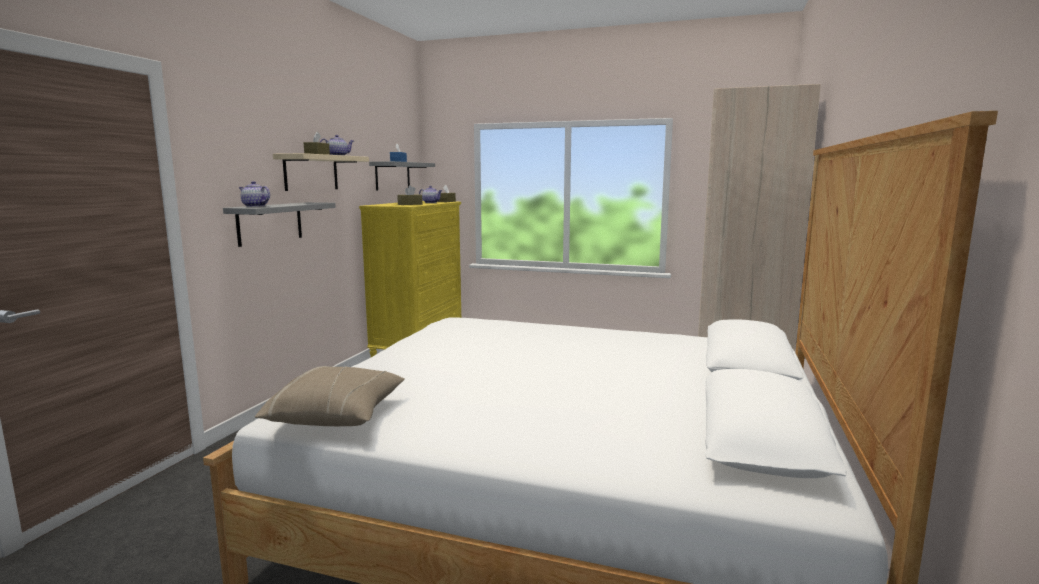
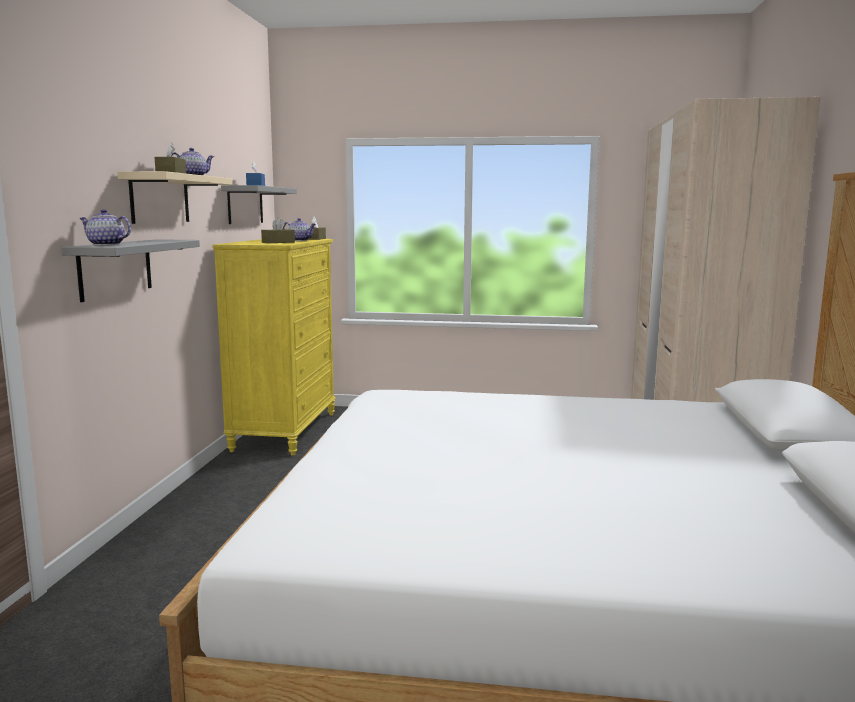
camera: 10 degrees left, 0 degrees up
(337, 416) = (343, 537): beige pillow -> none

